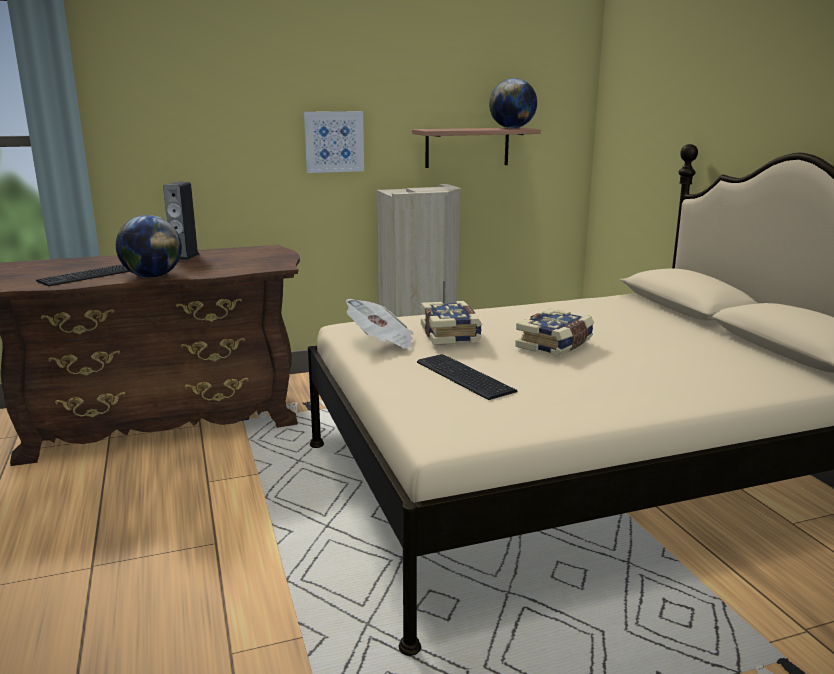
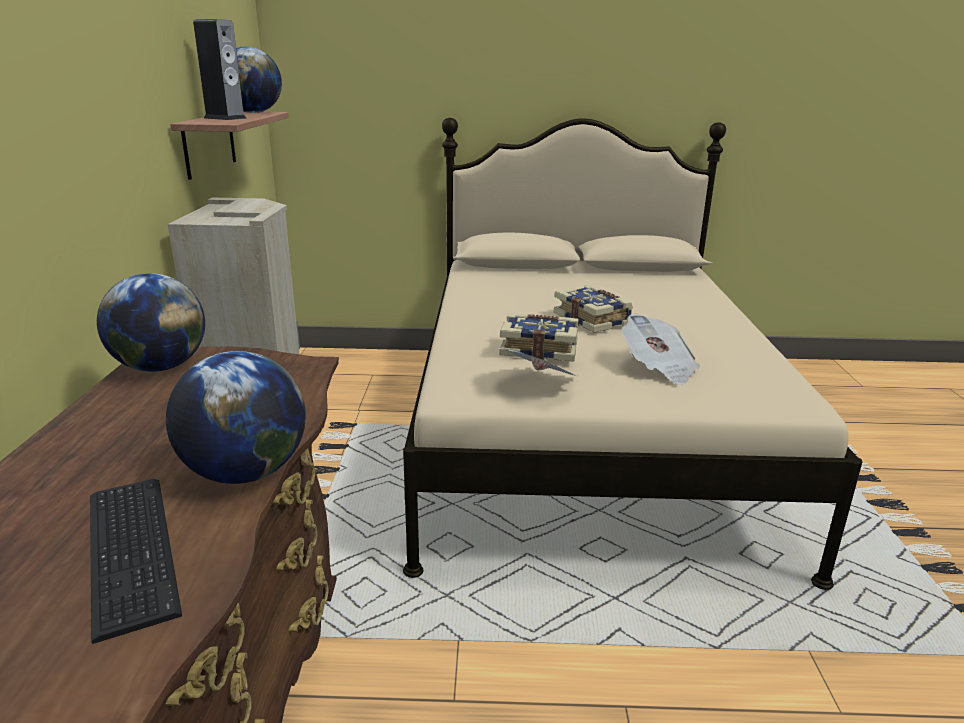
camera: 70 degrees left, 5 degrees up
(184, 256) = (105, 433): speaker -> speaker (225, 118)
(261, 250) = (160, 367): none -> globe
(334, 141) = (111, 156): picture -> none
(463, 377) = (658, 368): keyboard -> newspaper

